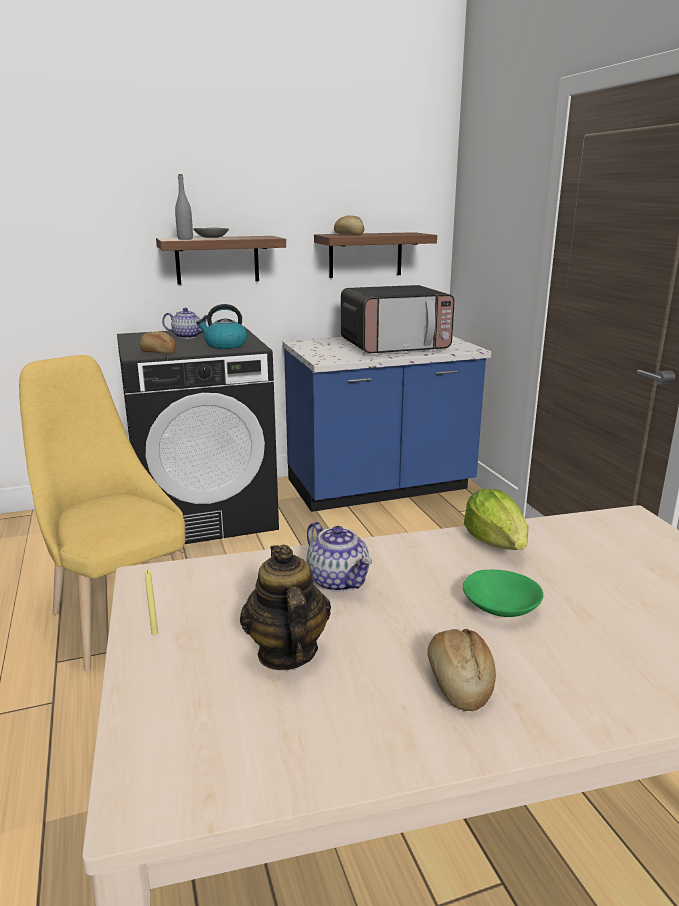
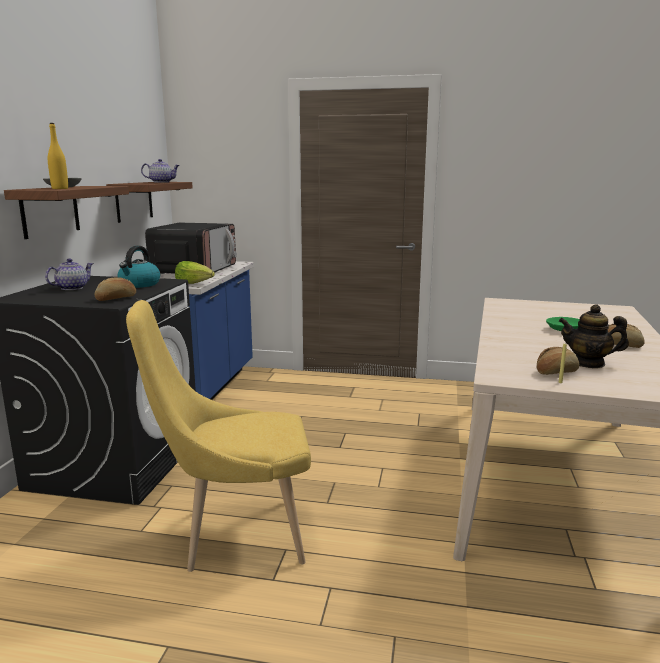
camera: 60 degrees left, 5 degrees down
(185, 239) = (60, 188): grey bottle -> yellow bottle
(339, 580) = (525, 346): teapot -> teapot (162, 182)
(349, 234) = (141, 183): bread -> bread (556, 372)
(497, 543) = (505, 319): lettuce -> lettuce (194, 283)

